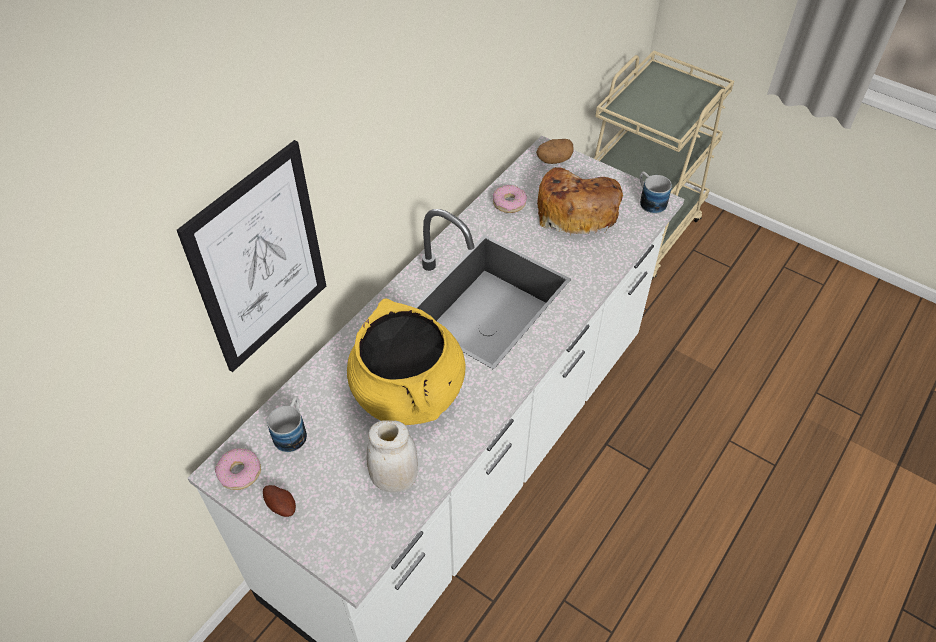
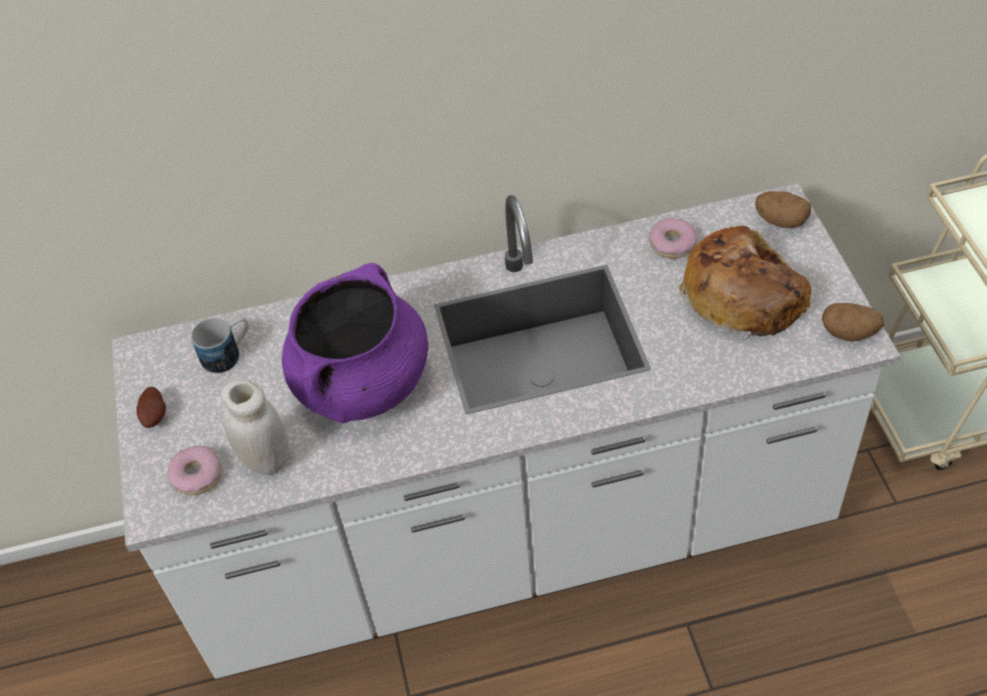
camera: 45 degrees right, 0 degrees up
(240, 472) = (153, 362): donut -> donut (197, 475)
(259, 260) = (244, 151): picture -> none
(408, 392) = (362, 383): yellow cooking pot -> purple cooking pot
(649, 200) = (849, 333): mug -> potato

